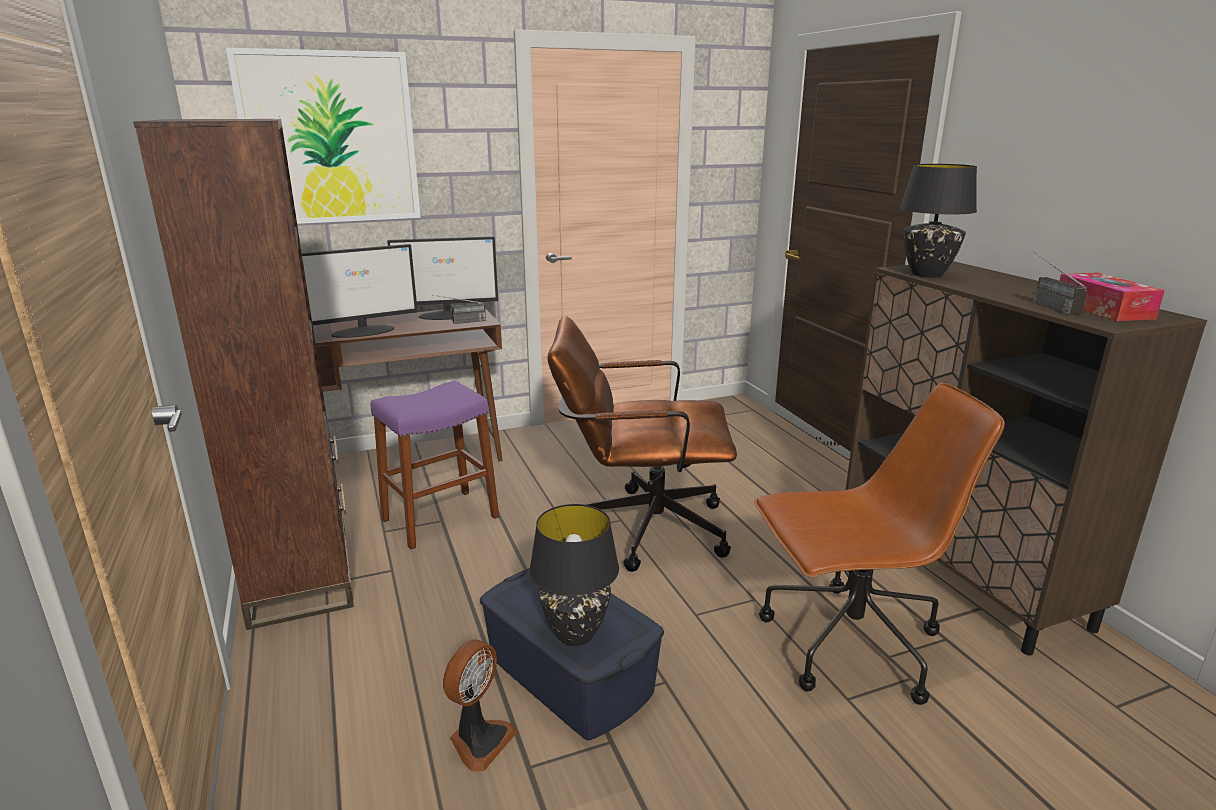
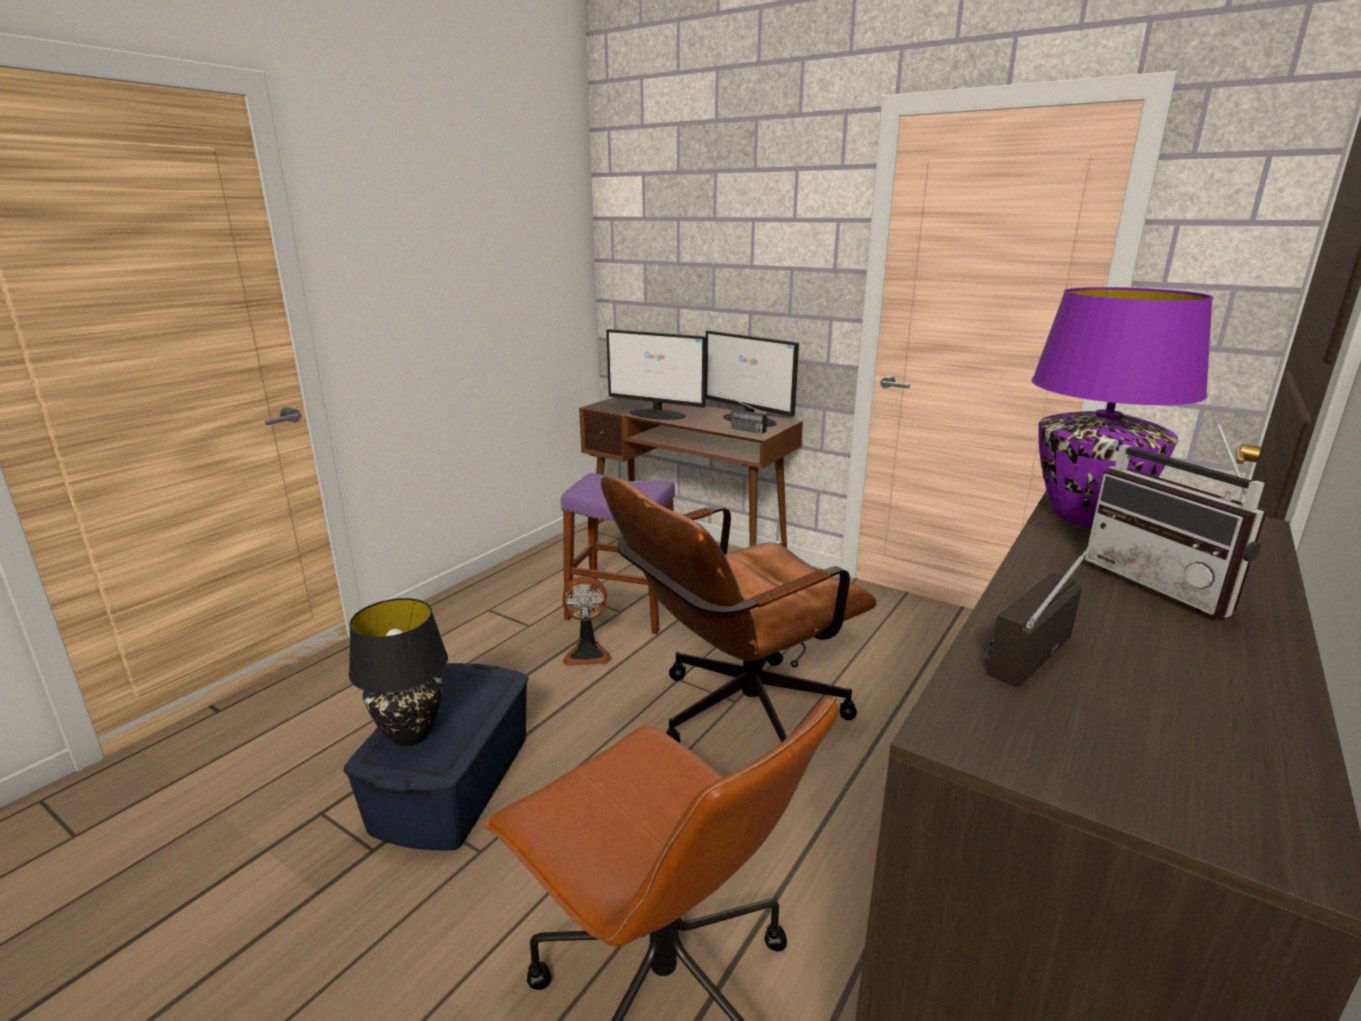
camera: 55 degrees right, 0 degrees up
(301, 578) = (486, 598): brown bookcase -> none
(330, 138) = (688, 226): picture -> none
(479, 740) = (342, 770): fan -> fan (587, 653)
(639, 528) = (734, 719): brown office chair -> brown office chair turned 90 degrees counterclockwise
(926, 274) = (1084, 516): black table lamp -> purple table lamp
(1004, 284) = (1166, 584): none -> radio
(1103, 309) = (1141, 716): tissue box -> none

